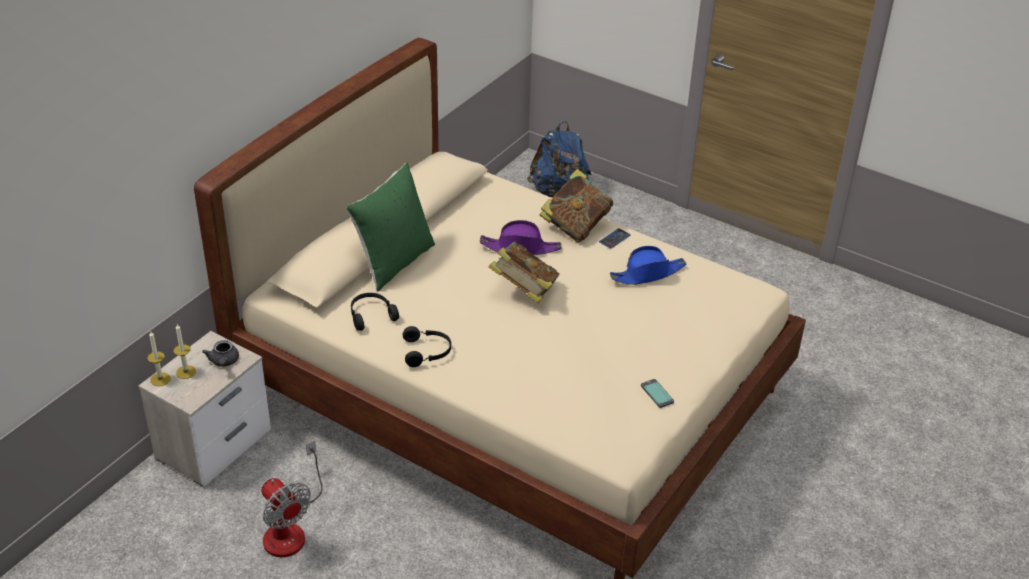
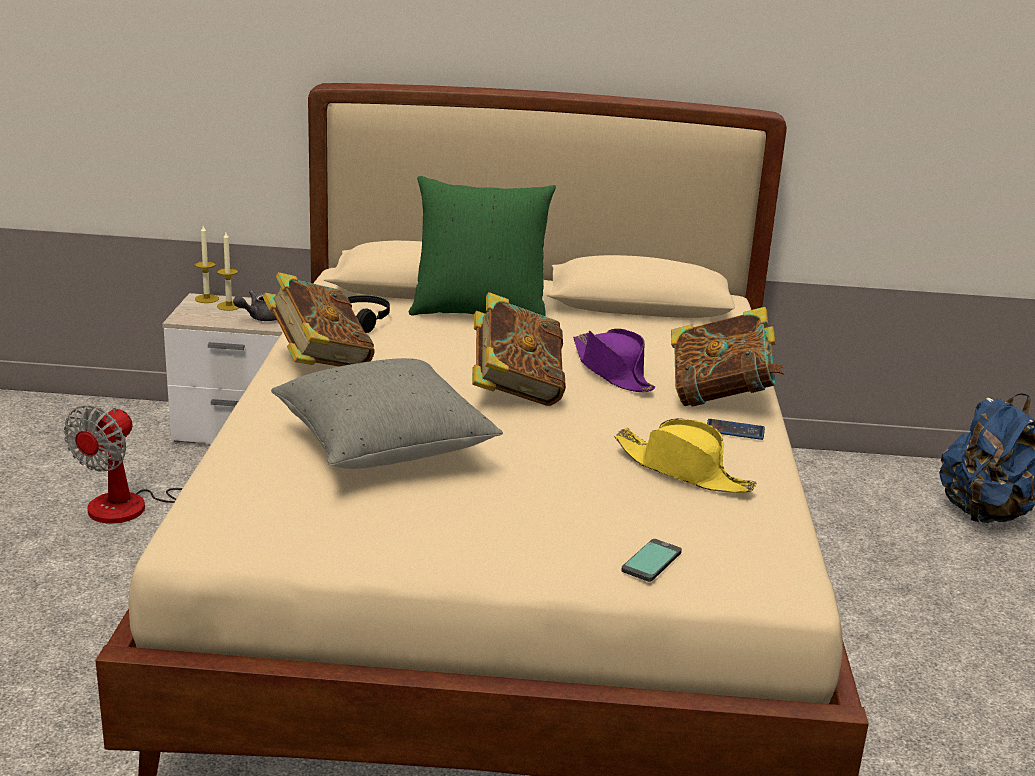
camera: 60 degrees right, 15 degrees down
(427, 352) = (319, 362): black headphones -> book
(564, 362) = (383, 446): none -> grey pillow
(647, 274) = (683, 470): blue hat -> yellow hat
(656, 394) = (380, 536): phone -> phone (651, 561)

